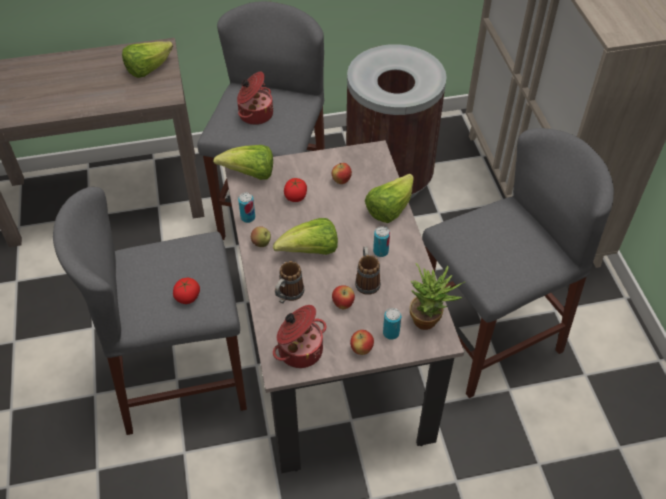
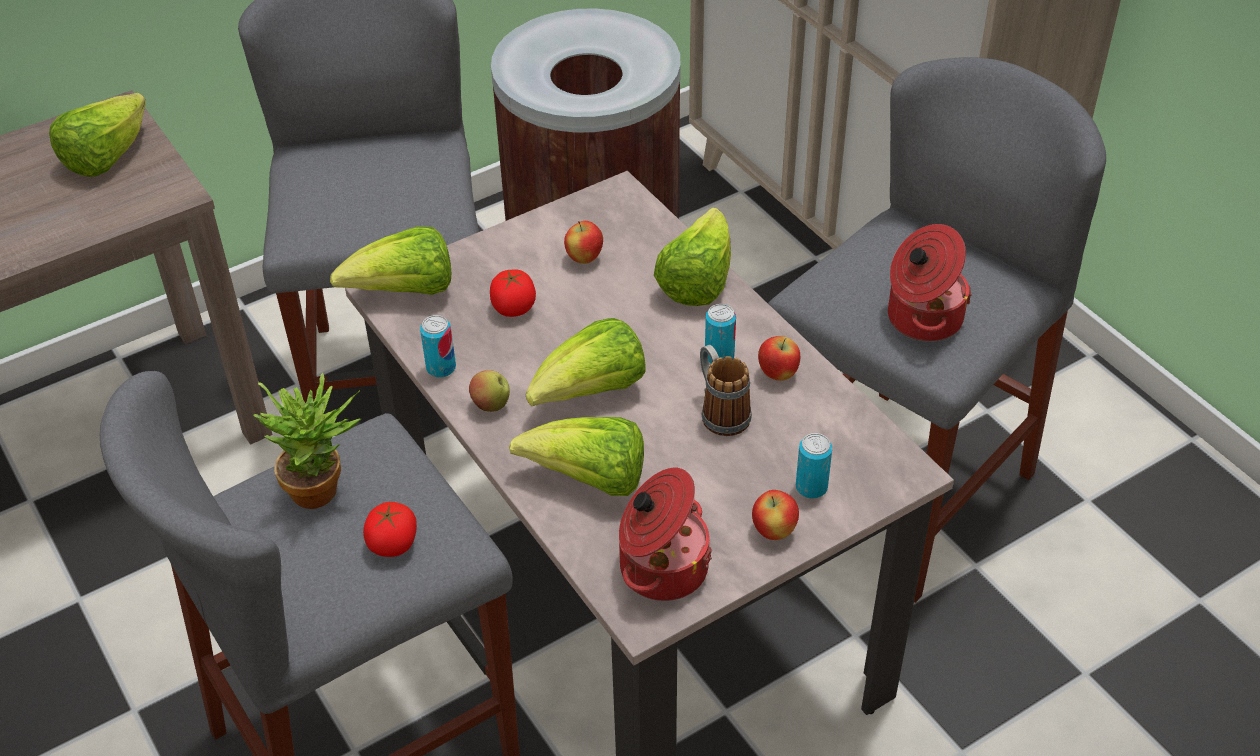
camera: 20 degrees left, 5 degrees down
(255, 114) = (357, 188): cooking pot -> cooking pot (922, 318)
(288, 295) = (589, 480): mug -> lettuce
(343, 304) = (699, 465): apple -> apple (778, 374)
(430, 320) = (867, 444): potted plant -> potted plant (324, 488)

